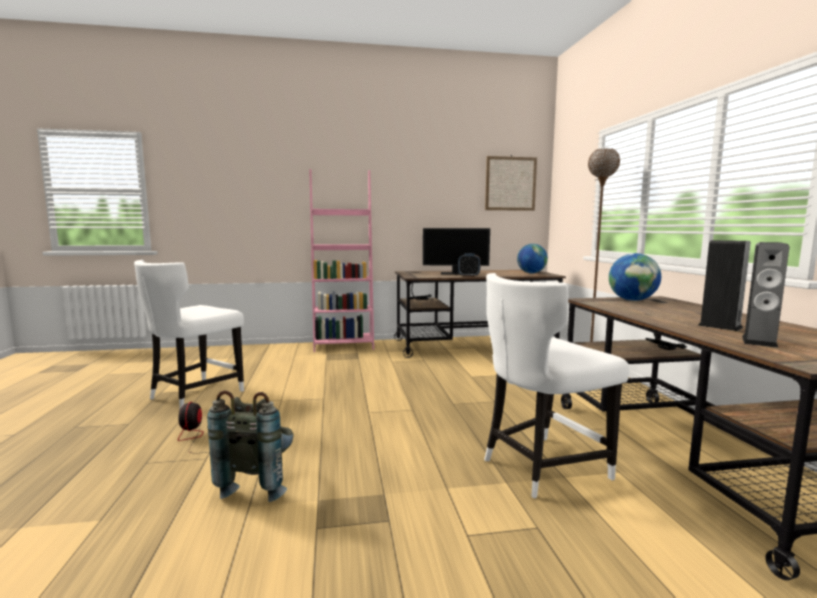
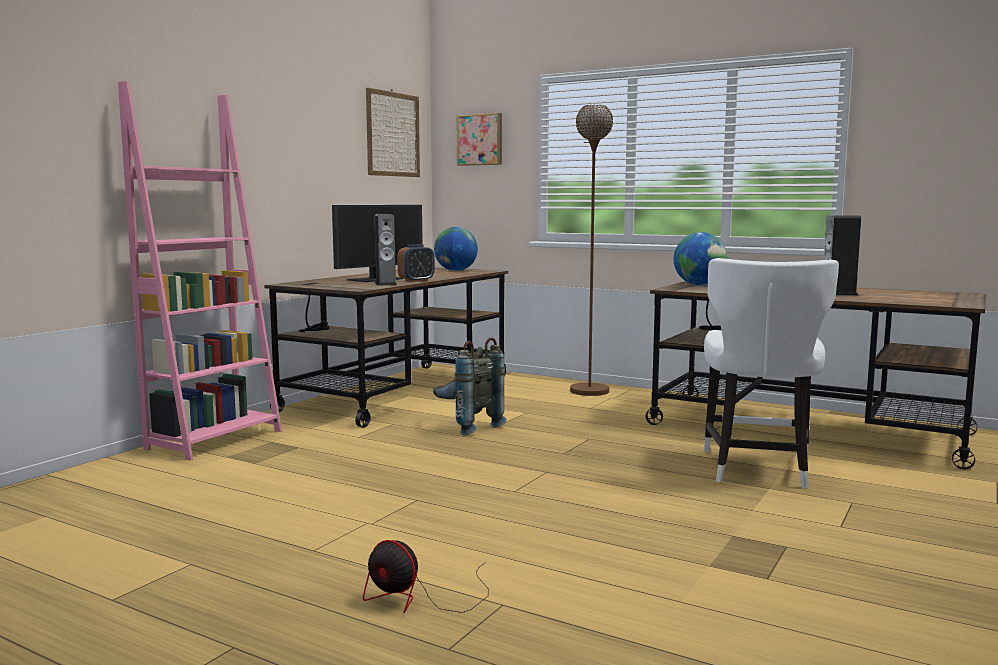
camera: 50 degrees left, 0 degrees up
(194, 394) = (197, 574): white chair -> none
(259, 482) = (626, 585): grey backpack -> grey backpack (466, 426)
(570, 183) = (480, 139): none -> picture
(759, 341) = (895, 298): speaker -> speaker (385, 284)

